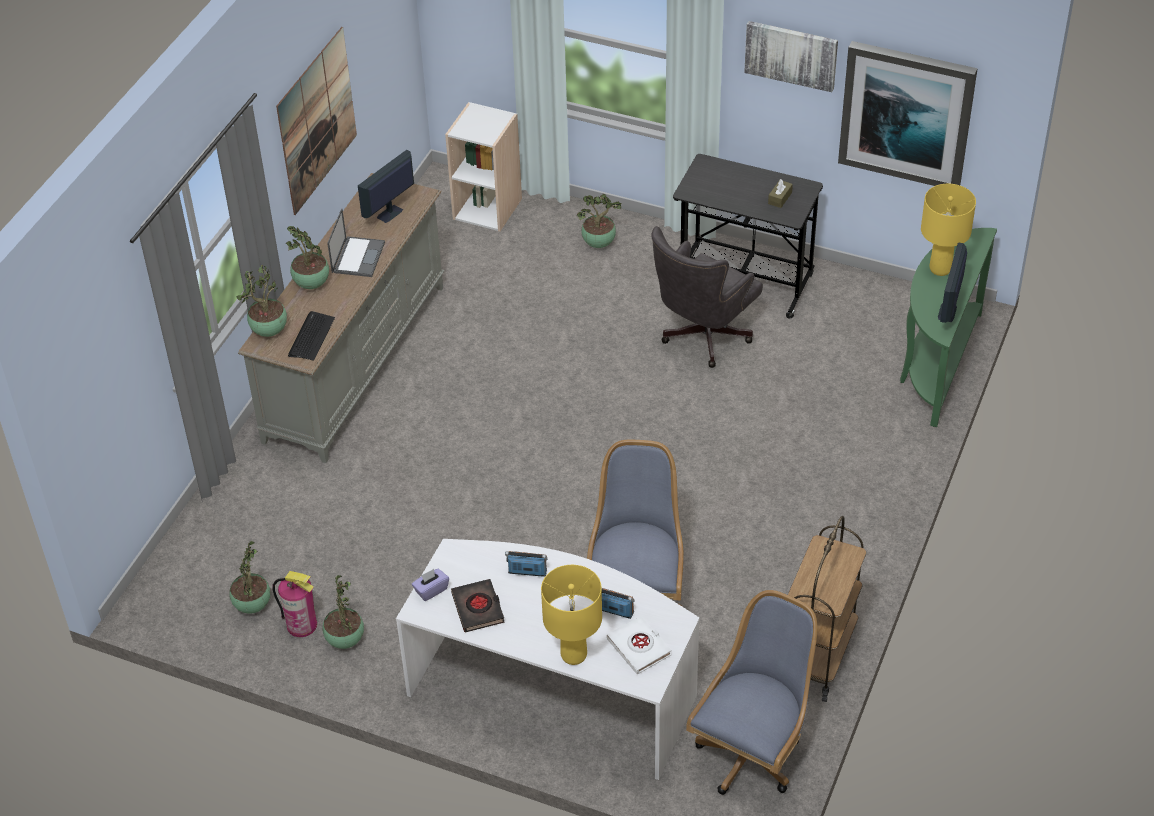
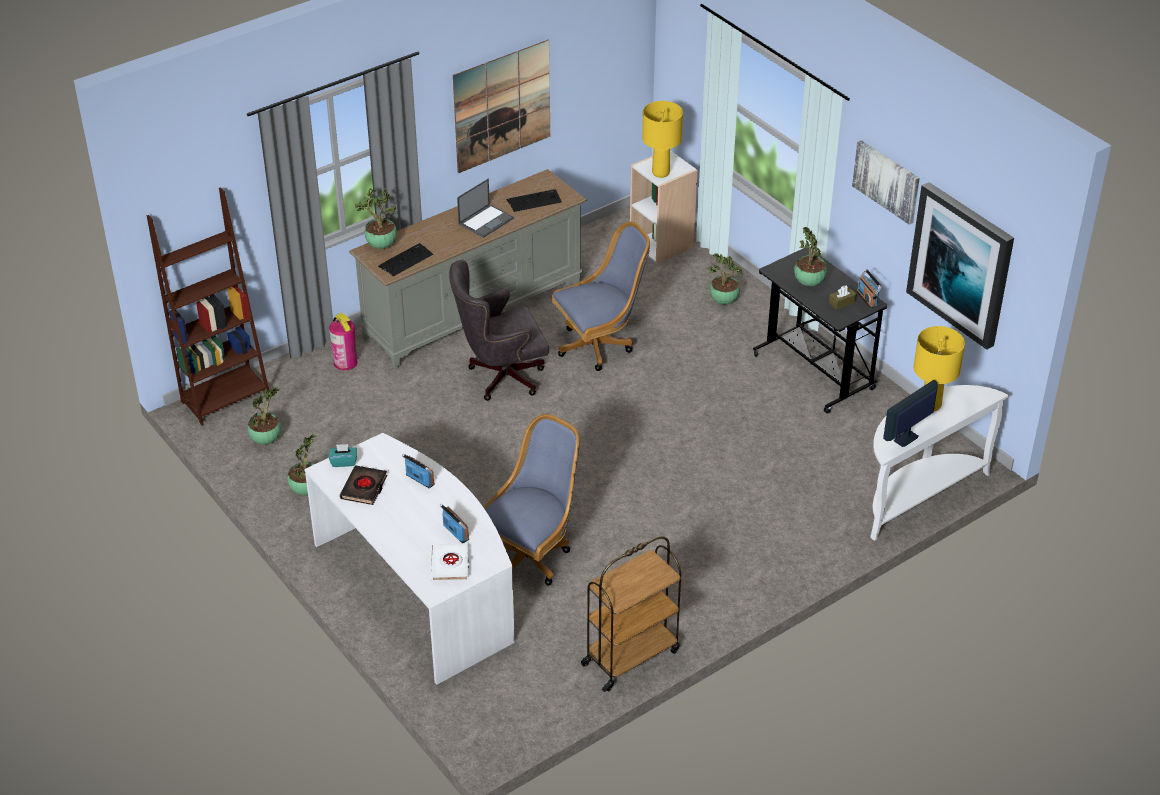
camera: 30 degrees right, 5 degrees down
(165, 579) = (225, 398): none -> brown bookcase
(302, 624) = (286, 467): fire extinguisher -> fire extinguisher (345, 362)
(312, 284) = (438, 227): potted plant -> potted plant (809, 283)
(389, 214) = (534, 201): monitor -> keyboard
(431, 590) = (343, 462): purple tissue box -> turquoise tissue box
(574, 655) = (401, 548): yellow table lamp -> yellow table lamp (661, 173)
(703, 339) = (744, 400): grey office chair -> grey office chair (501, 378)
(753, 750) = (522, 699): blue office chair -> blue office chair (600, 345)
(799, 185) = (867, 299): none -> radio
(936, 364) = (917, 495): green console table -> white console table

